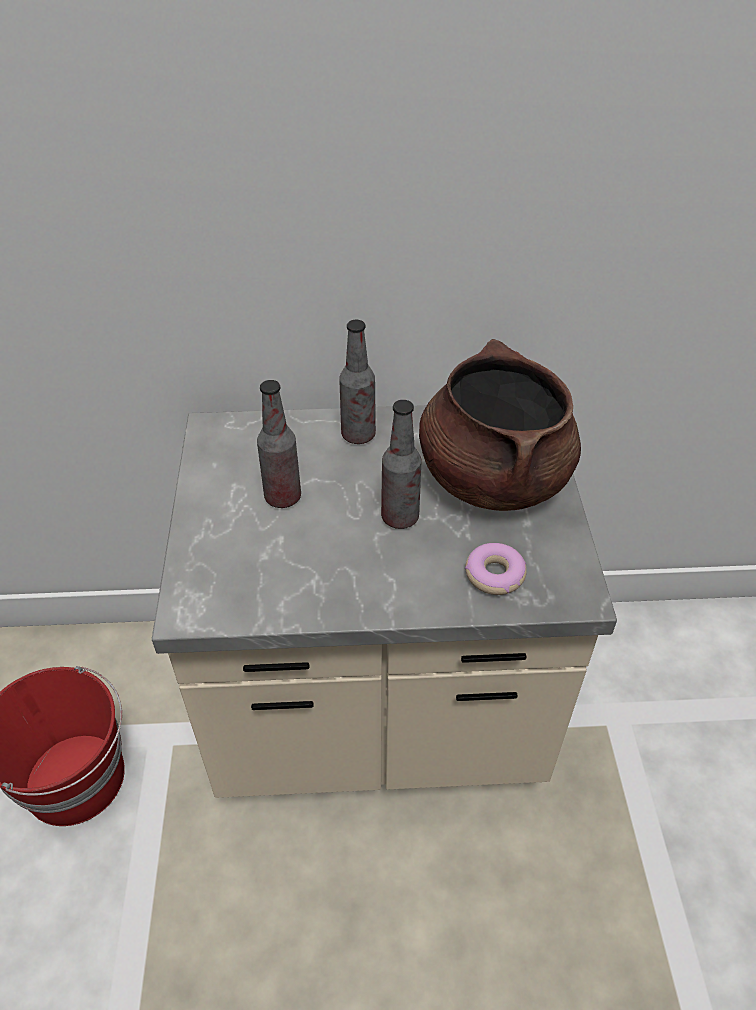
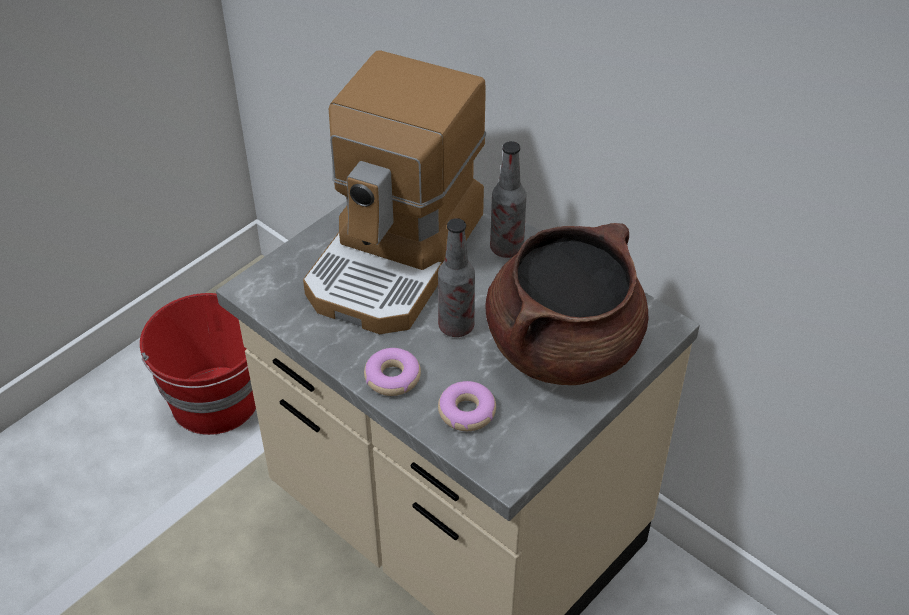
camera: 45 degrees right, 0 degrees up
(283, 497) = (398, 257): bottle -> coffee machine
(406, 592) = (392, 377): none -> donut

